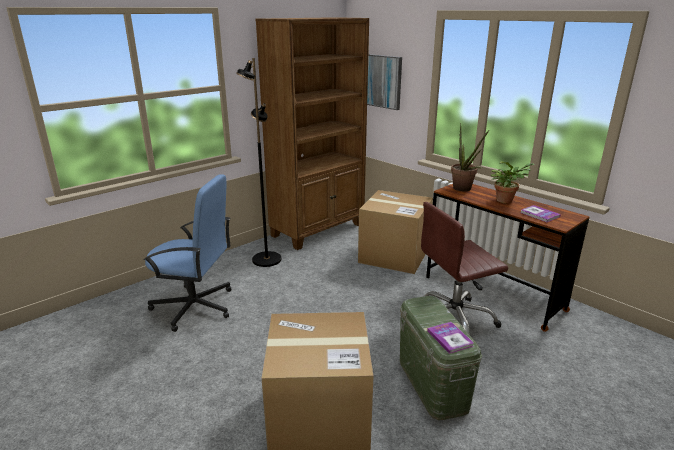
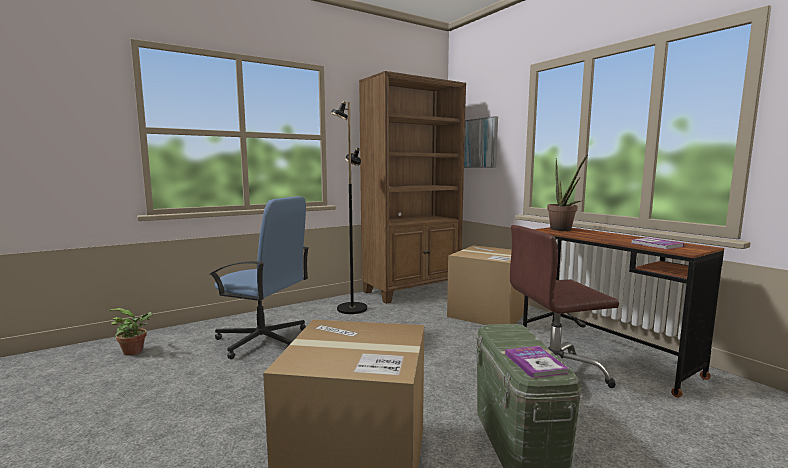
camera: 10 degrees right, 15 degrees down
(506, 200) = (613, 236): potted plant -> potted plant (136, 351)

